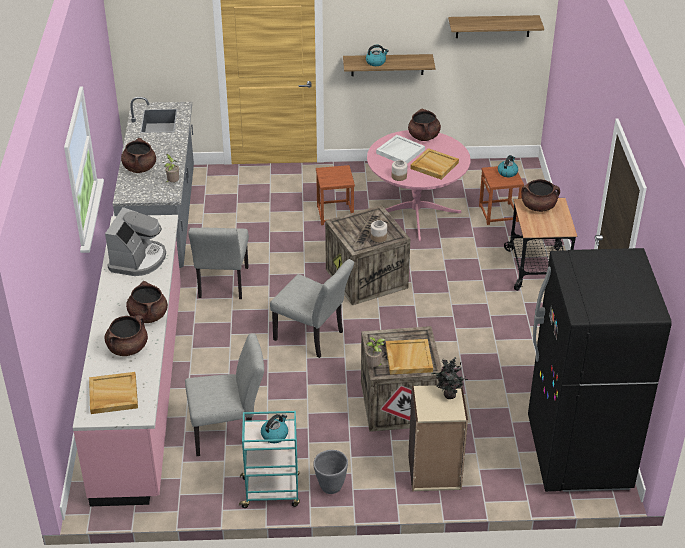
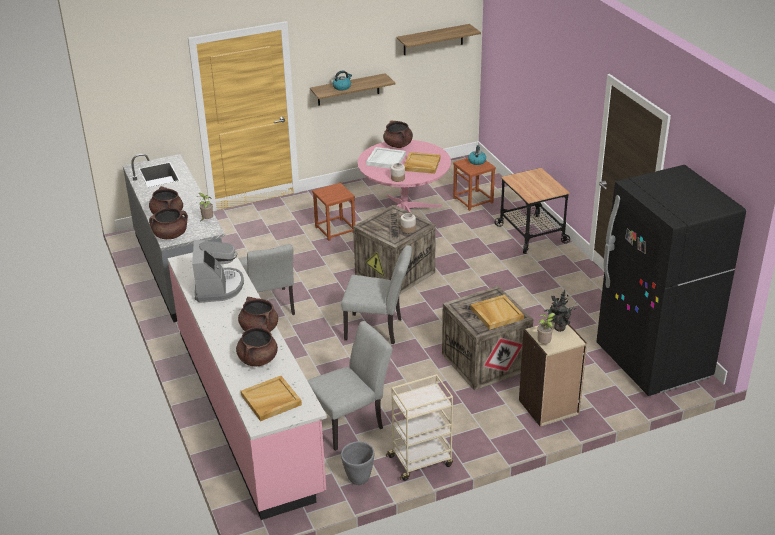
camera: 20 degrees left, 5 degrees down
(271, 492) = (421, 461): turquoise cart -> beige cart
(275, 435) = (427, 399): kettle -> none
(330, 487) = (469, 442): grey planter -> grey planter (358, 479)
(374, 367) = (472, 327): potted plant -> potted plant (544, 344)
(538, 207) = (525, 178): brown cooking pot -> brown cooking pot (170, 235)

